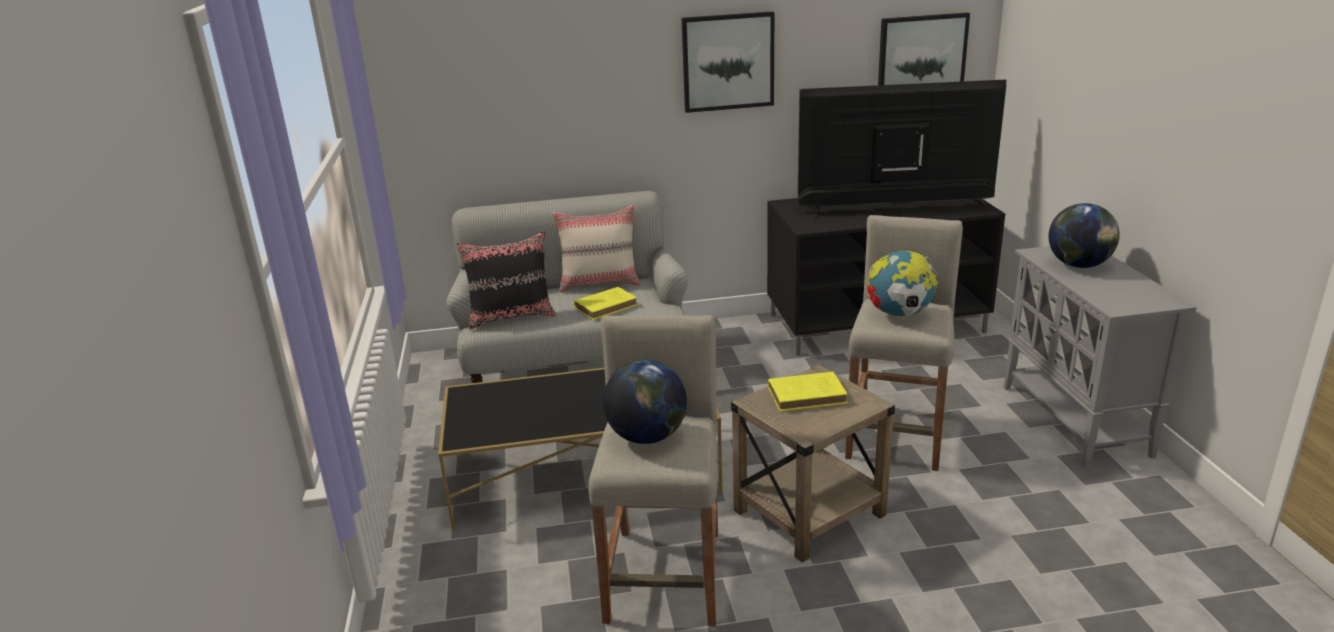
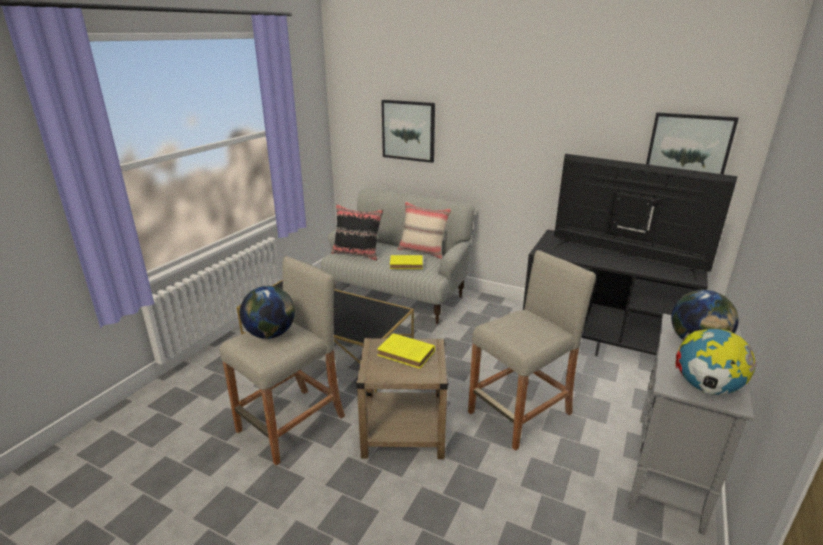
camera: 35 degrees right, 0 degrees up
(728, 62) = (532, 127): picture -> picture (408, 130)
(899, 315) = (519, 327): globe -> globe (705, 389)

